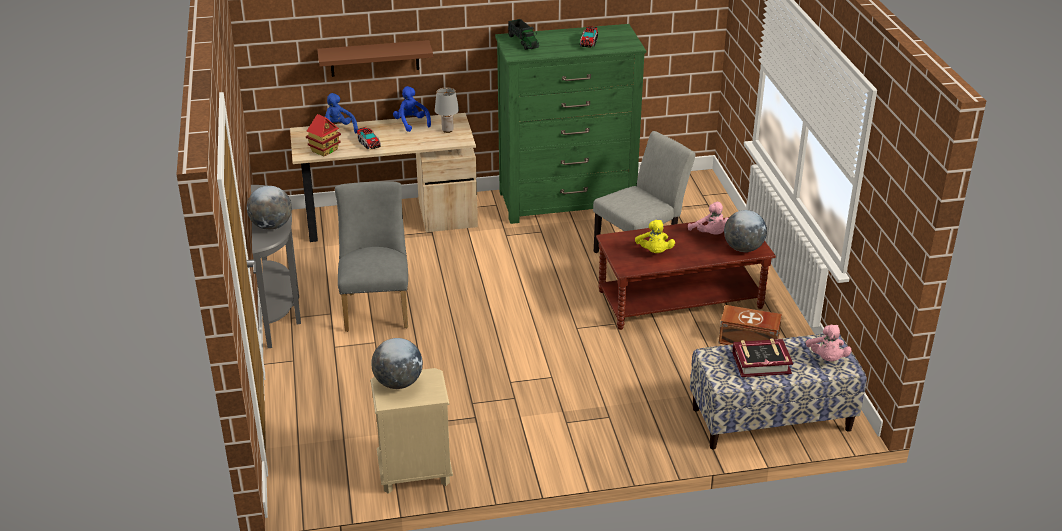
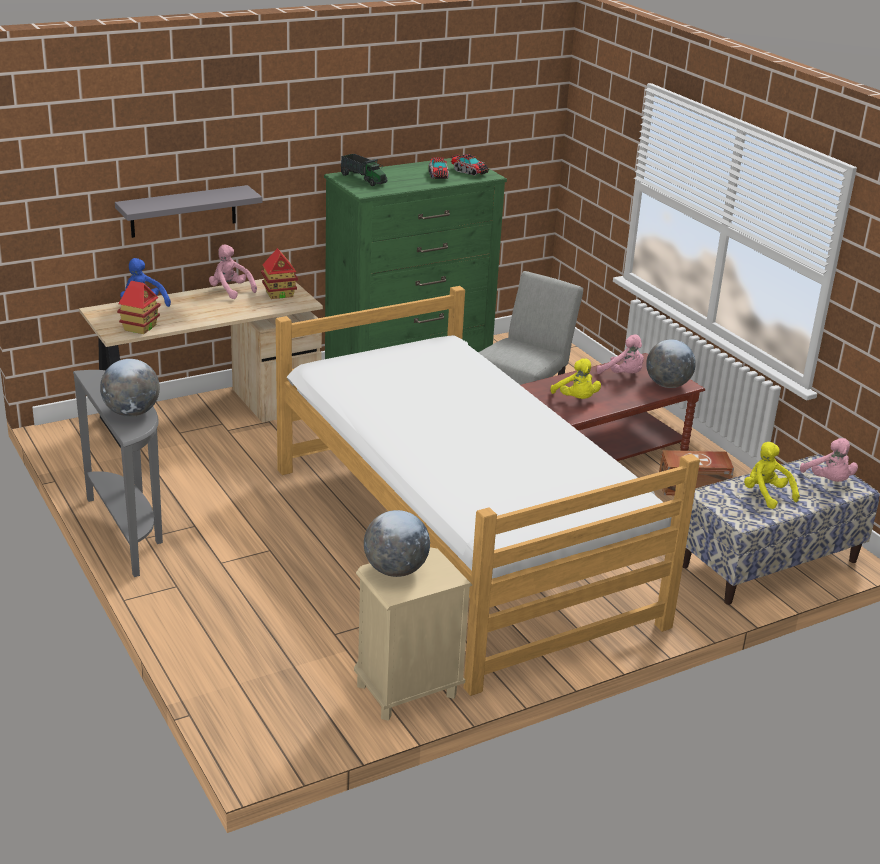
camera: 20 degrees left, 5 degrees down
(369, 143) = (191, 315): toy truck -> toy truck (469, 171)
(374, 58) = (183, 211): brown shelf -> grey shelf
(376, 307) = (249, 510): grey chair -> none
(411, 123) = (230, 291): blue plush toy -> pink plush toy
(448, 130) = (279, 294): grey table lamp -> toy house
(521, 360) = (458, 544): none -> bed
(761, 363) = (766, 495): book -> yellow plush toy

